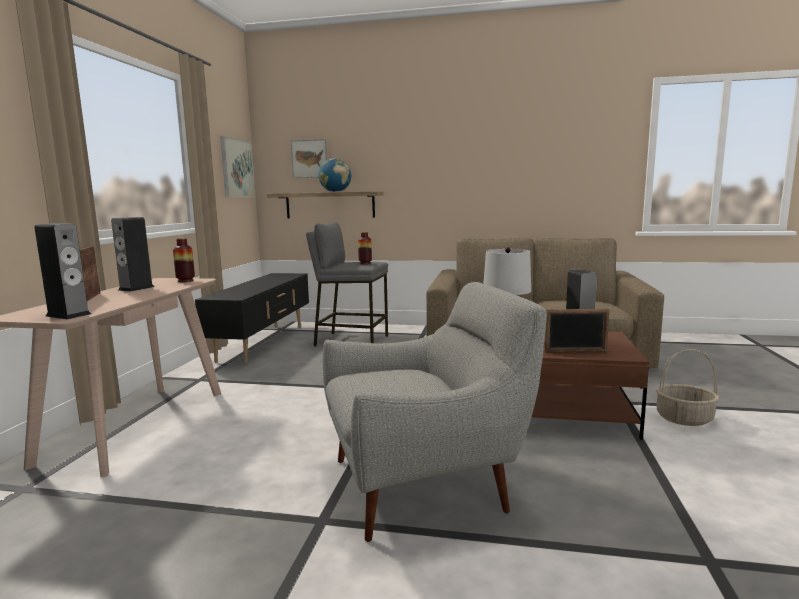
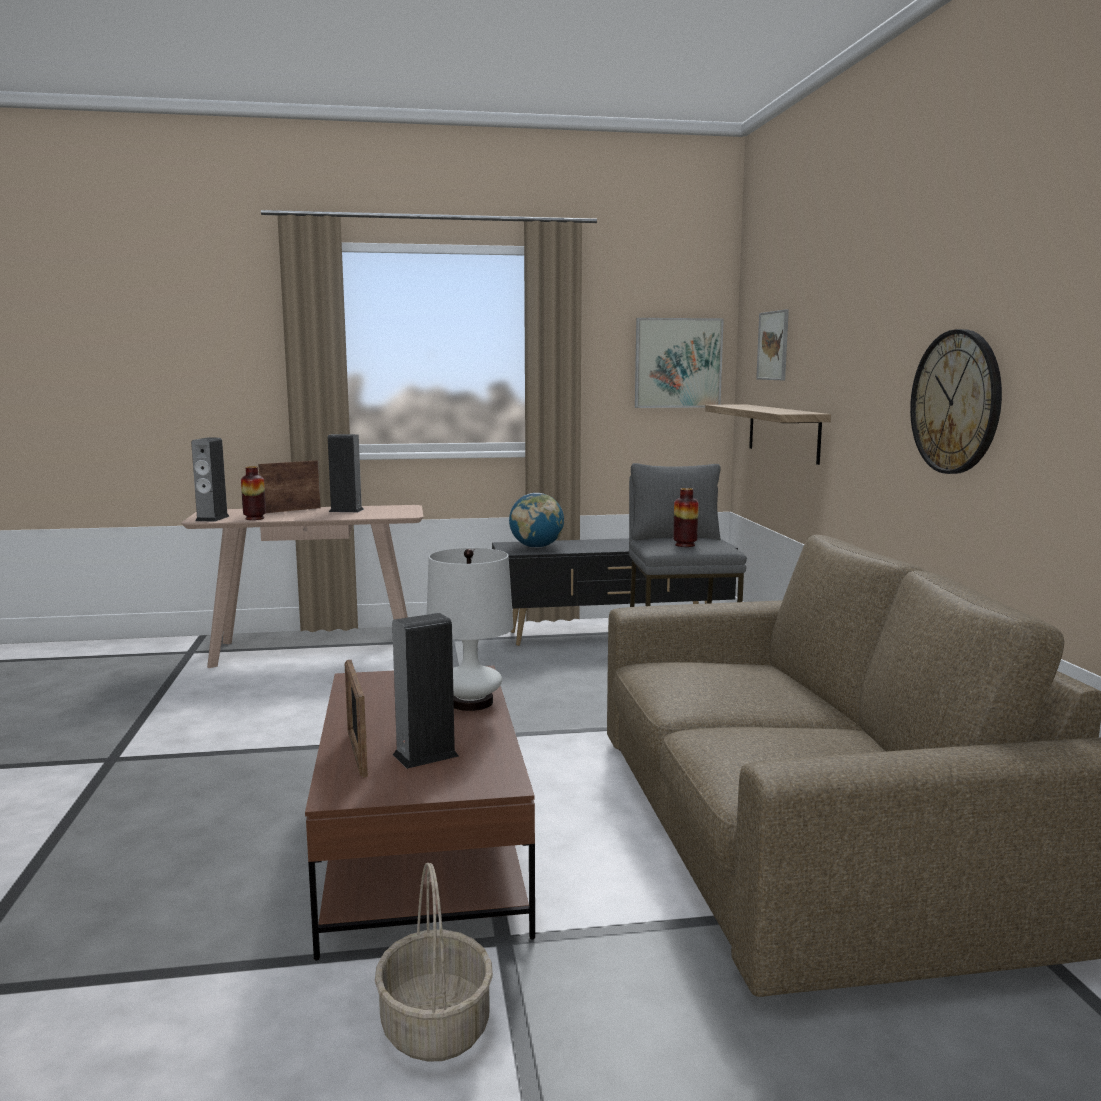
camera: 70 degrees right, 0 degrees up
(185, 281) = (399, 513): vase -> vase (254, 518)
(335, 192) = (767, 409): globe -> globe (536, 547)
(426, 483) = (177, 795): grey armchair -> none
(487, 179) = (956, 402): none -> wall clock

